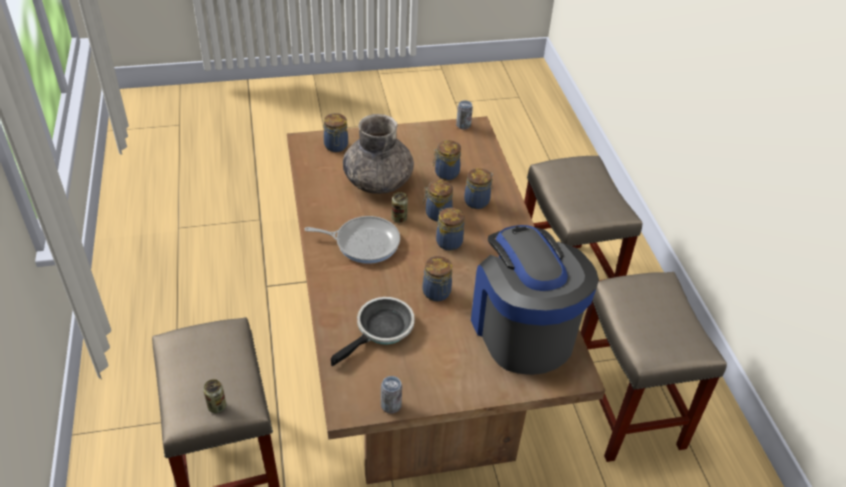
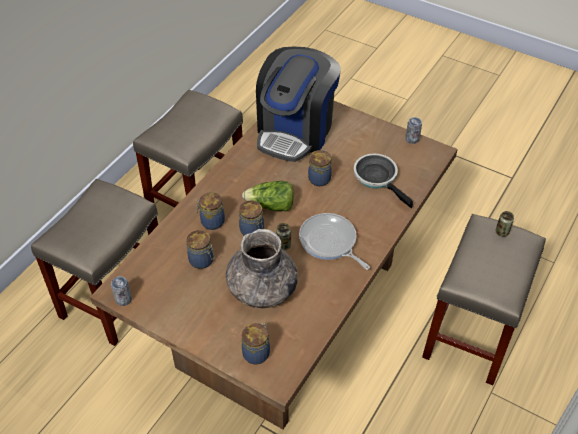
camera: 135 degrees left, 5 degrees up
(382, 330) = (378, 178): frying pan -> frying pan turned 60 degrees clockwise
(448, 241) = (271, 206): jar -> lettuce

